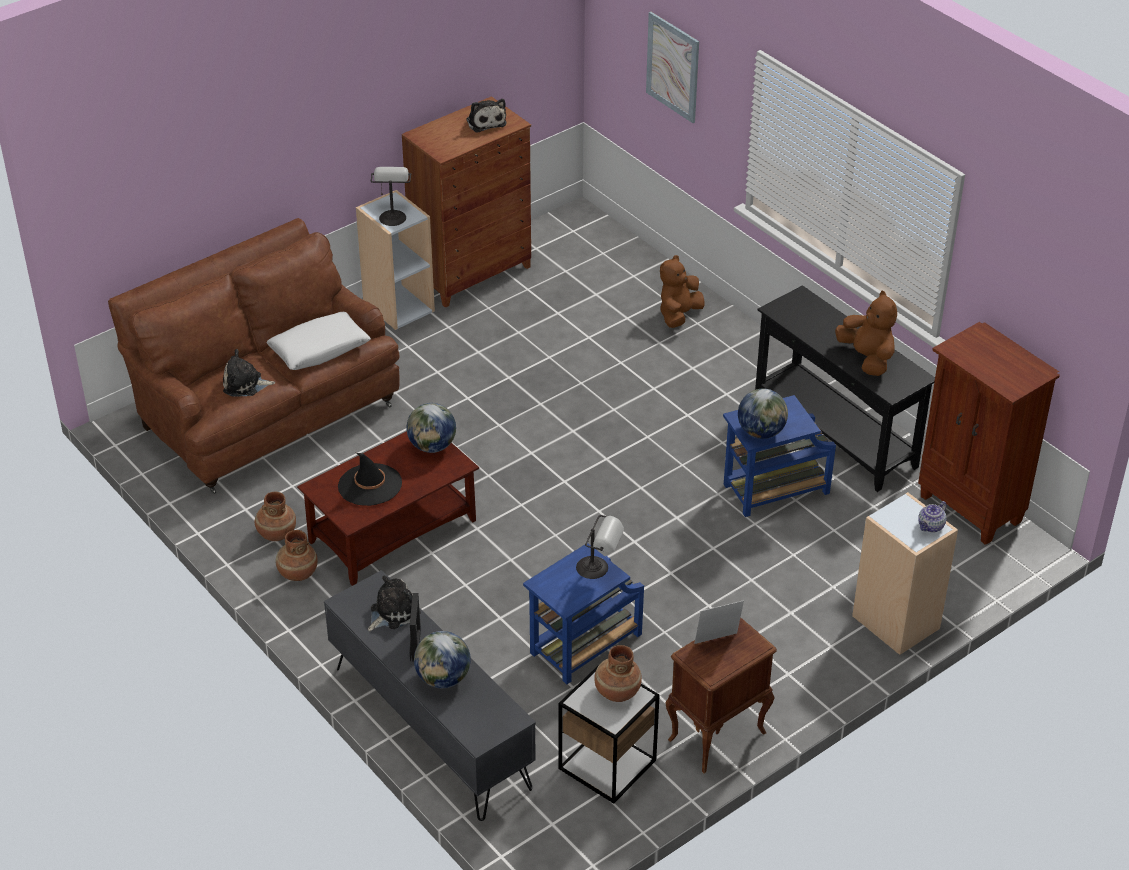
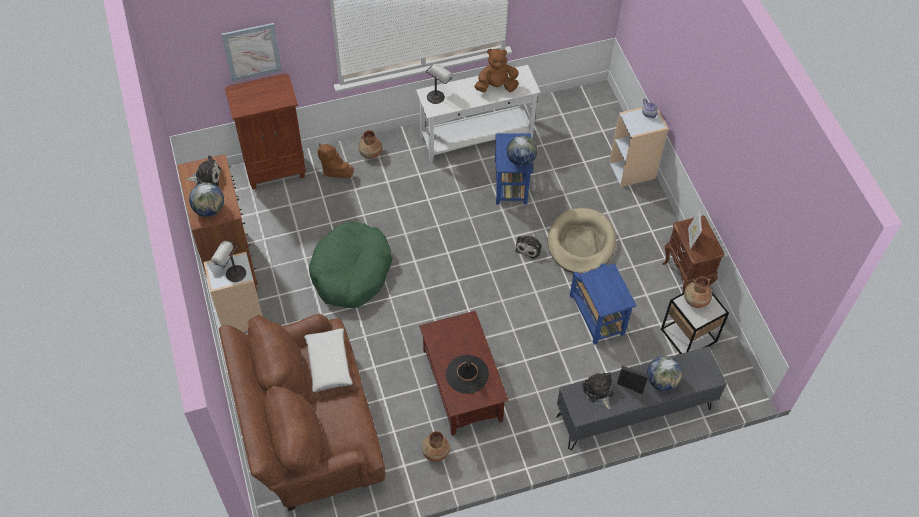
camera: 70 degrees left, 15 degrees up
(245, 384) = (345, 418): plush toy -> plush toy (529, 247)
(297, 573) = (477, 450): brown vase -> brown vase (370, 153)
(432, 446) = (445, 329): globe -> globe (209, 209)
(519, 378) = (351, 272): none -> green dog bed
(599, 568) = (602, 275): table lamp -> table lamp (437, 94)
(710, 595) = (581, 243): none -> beige dog bed
(836, 432) = (476, 137): black console table -> white console table
(969, 510) = (563, 106): brown cabinet -> brown cabinet (276, 172)

